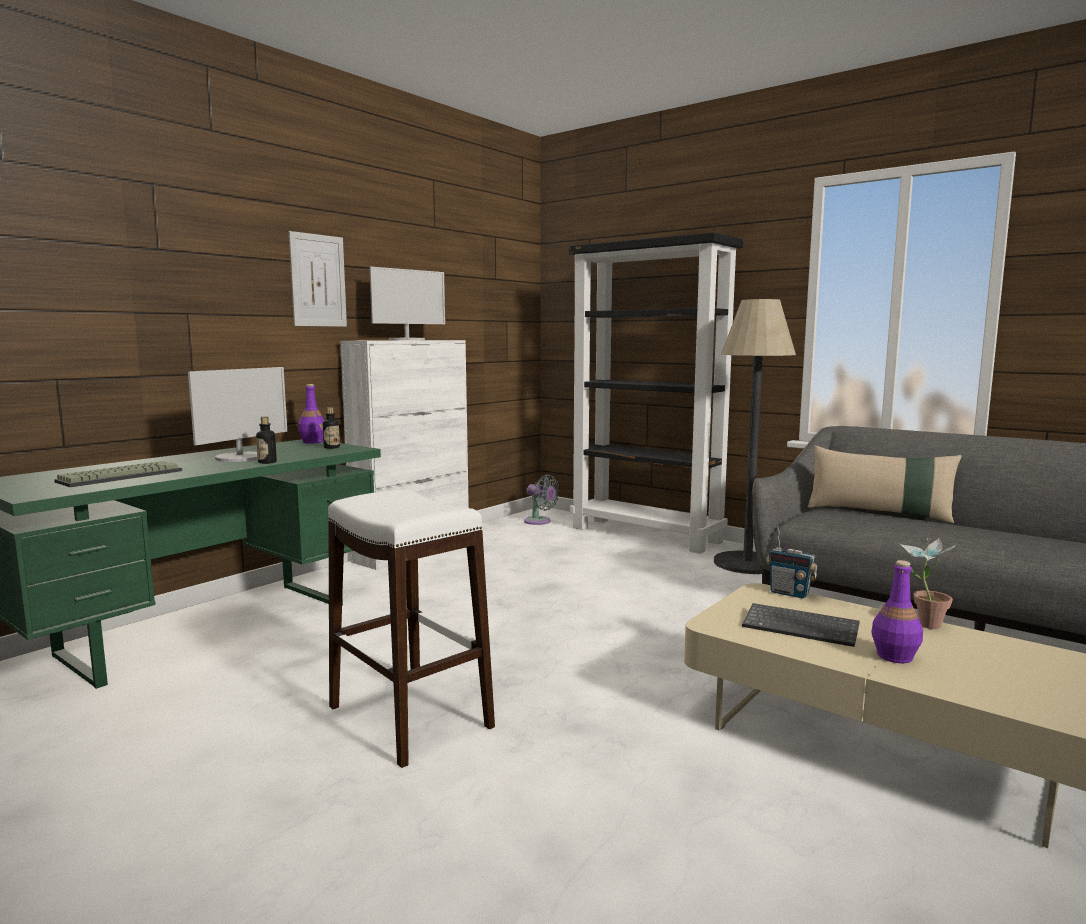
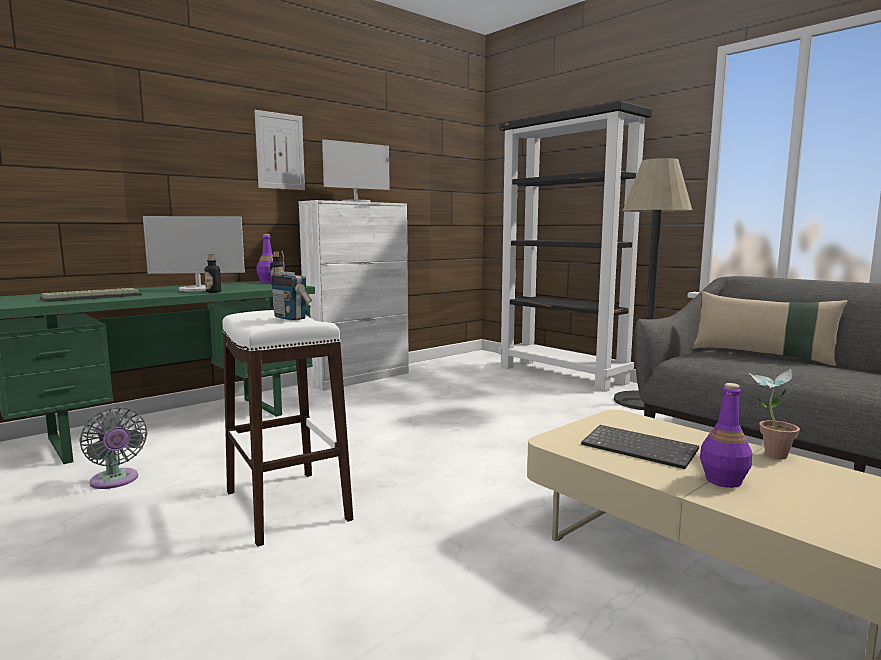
camera: 10 degrees right, 0 degrees up
(241, 457) = (198, 289): monitor -> monitor turned 45 degrees clockwise
(539, 522) = (474, 361): grey fan -> grey fan (115, 481)
(789, 593) = (645, 419): radio -> radio (290, 318)

